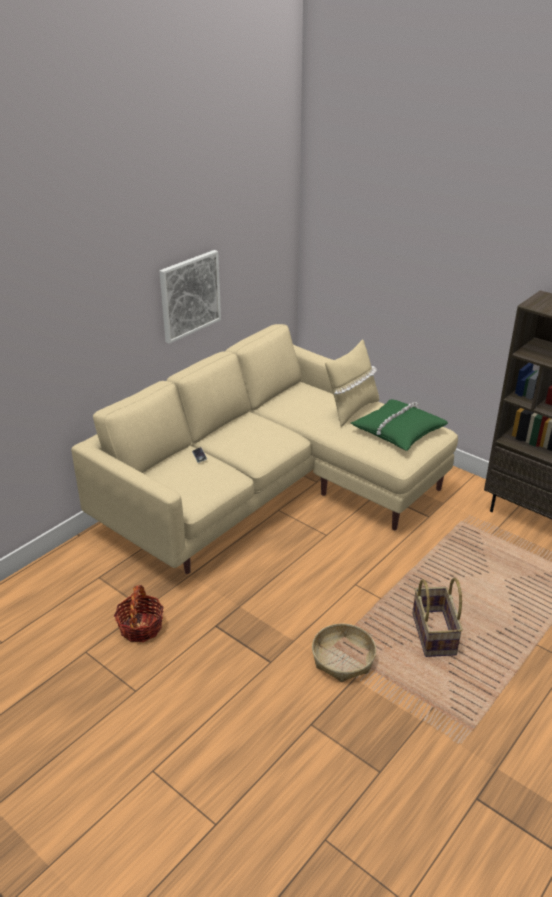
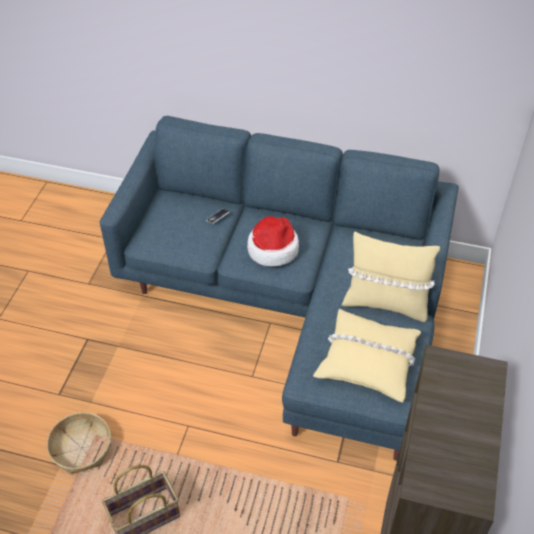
camera: 65 degrees right, 15 degrees up
(141, 627) = (66, 291): basket -> none
(189, 295) = (325, 71): picture -> none
(259, 440) = (272, 248): none -> hat
(268, 491) = (295, 304): beige sofa -> blue sofa
(398, 431) = (368, 360): green pillow -> beige pillow

